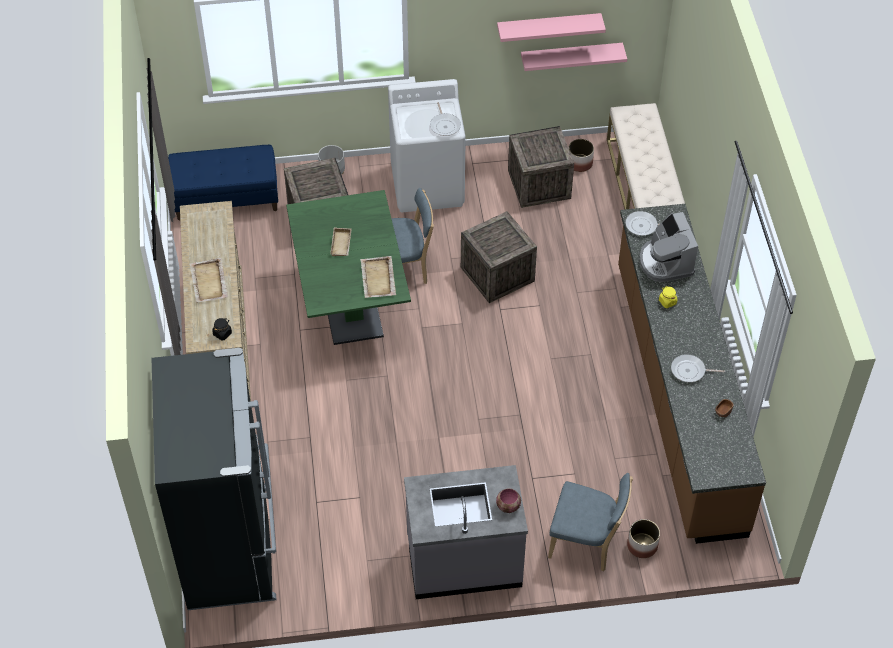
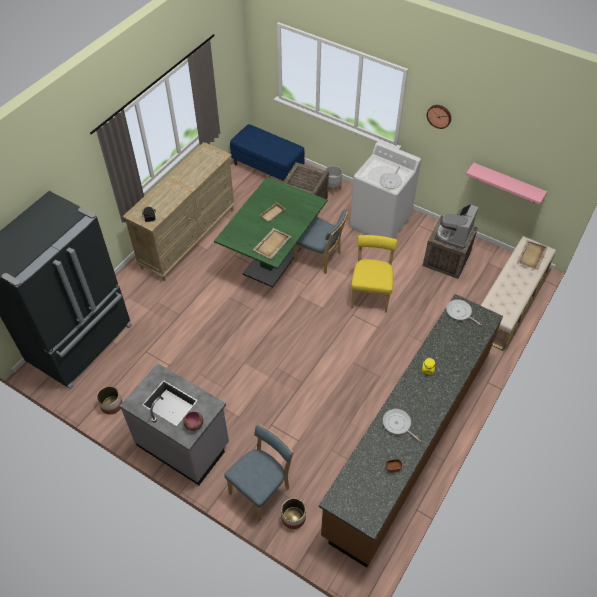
camera: 40 degrees right, 0 degrees up
(209, 282) = (173, 188): beige tray -> beige tray (531, 256)
(462, 18) = (439, 116): none -> wall clock
(497, 274) = (370, 294): crate -> yellow chair
(548, 27) = (496, 152): pink shelf -> none
(580, 163) = (484, 262): planter -> planter (111, 405)
(586, 543) = (261, 489): blue chair -> blue chair turned 105 degrees counterclockwise
(665, 262) = (452, 344): coffee machine -> coffee machine (454, 234)

